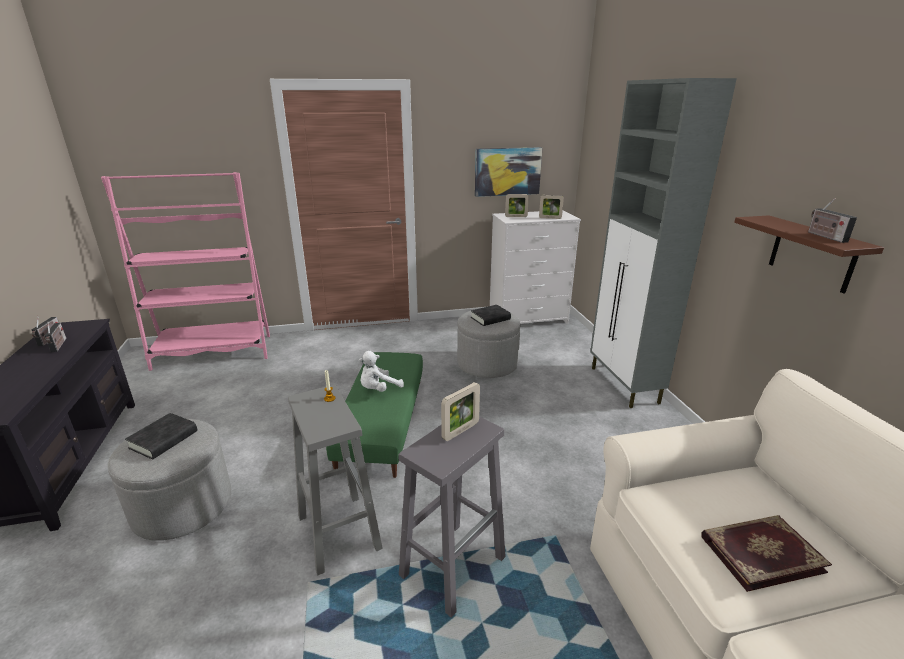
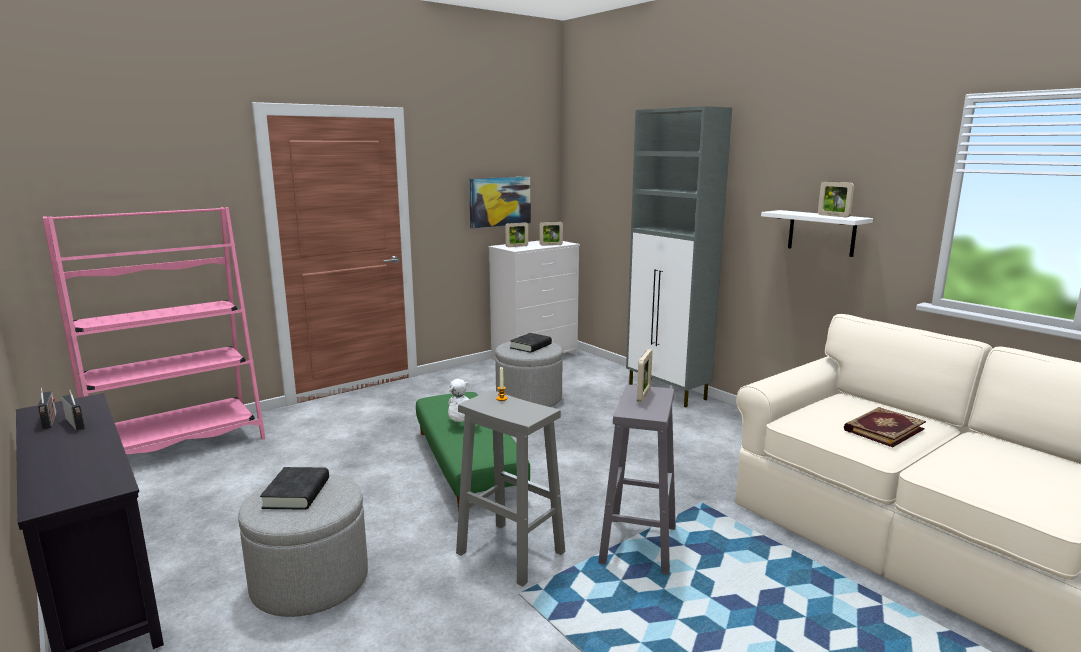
camera: 25 degrees left, 10 degrees down
(812, 254) = (821, 233): brown shelf -> white shelf
(825, 236) = (833, 216): radio -> picture frame

